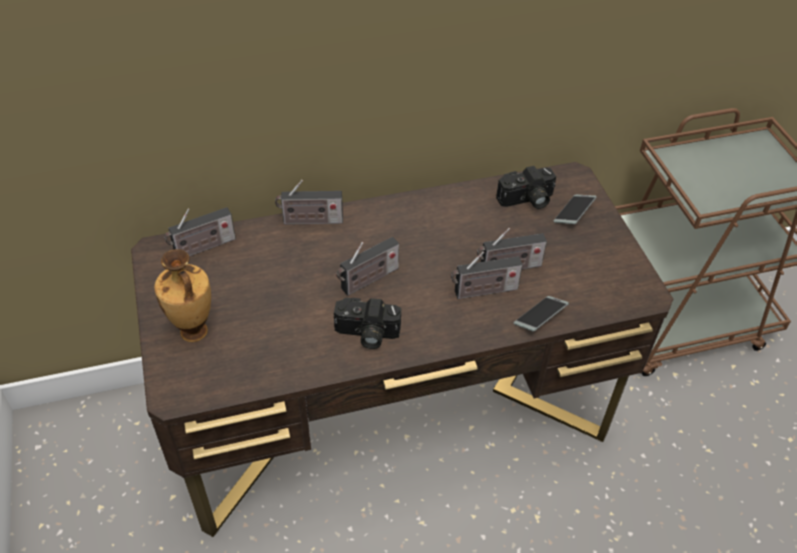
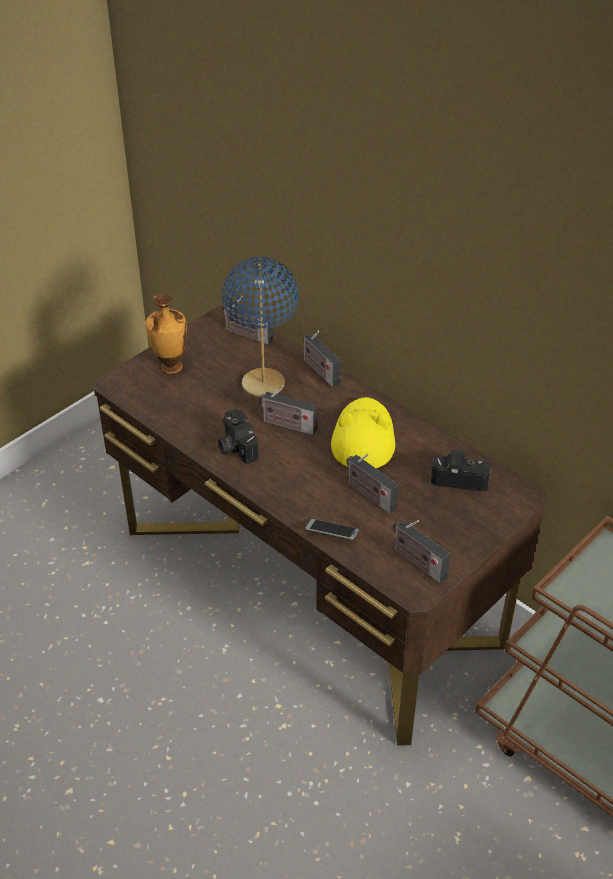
camera: 60 degrees right, 5 degrees down
(291, 271) = (262, 384): none -> blue table lamp
(430, 236) = (363, 438): none -> yellow hat
(483, 291) = (330, 490): radio -> radio (417, 562)
(526, 200) = (460, 477): camera -> camera turned 150 degrees clockwise
(574, 213) = (473, 512): phone -> none

